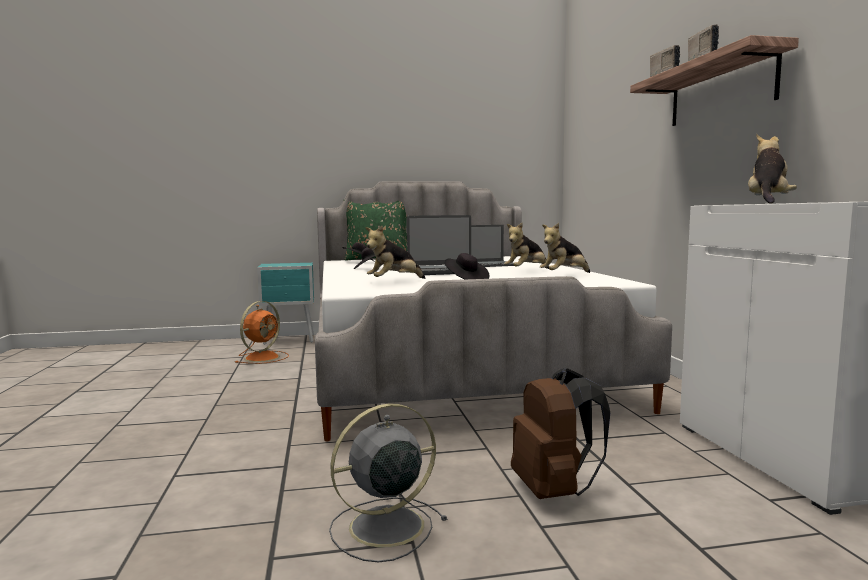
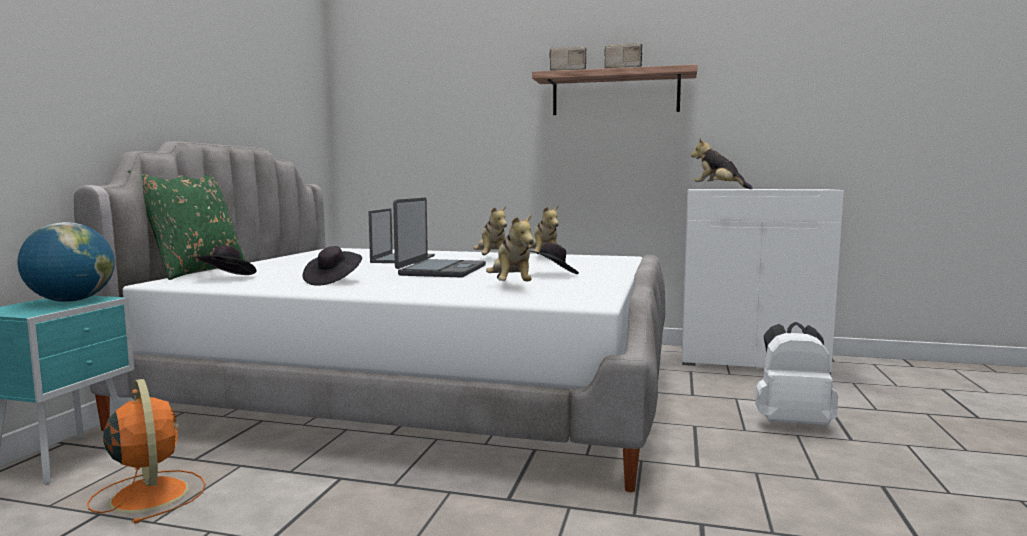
camera: 65 degrees left, 0 degrees up
(295, 264) = (71, 301): none -> globe
(383, 527) = (858, 493): grey fan -> none
(554, 491) = (791, 423): brown backpack -> white backpack

